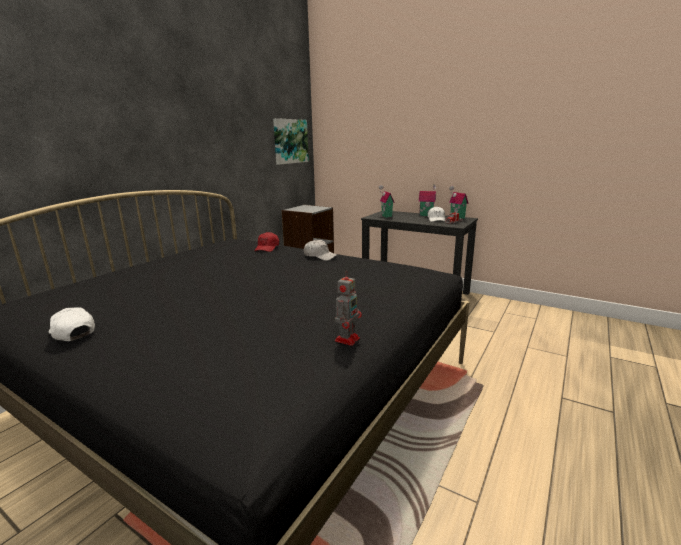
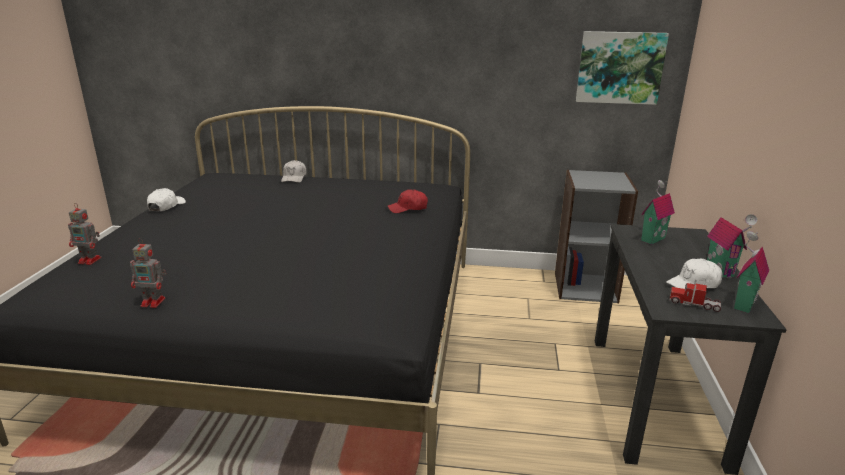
camera: 65 degrees right, 5 degrees up
(190, 379) = (90, 260): none -> toy robot
(320, 256) = (395, 240): white cap -> white cap (294, 178)

